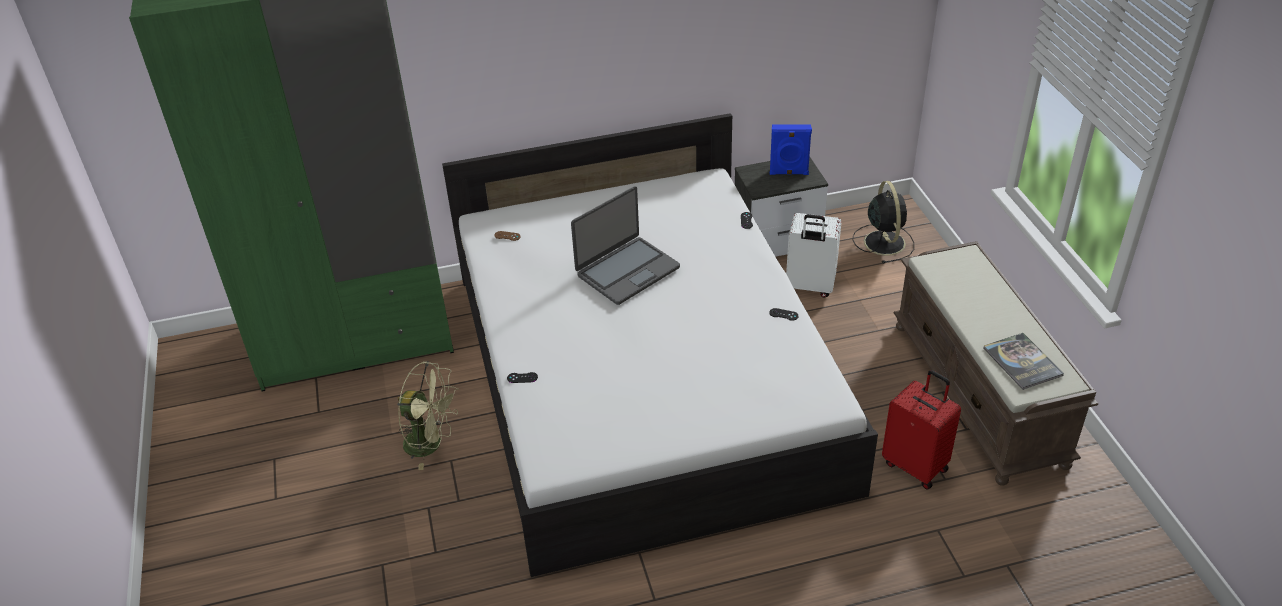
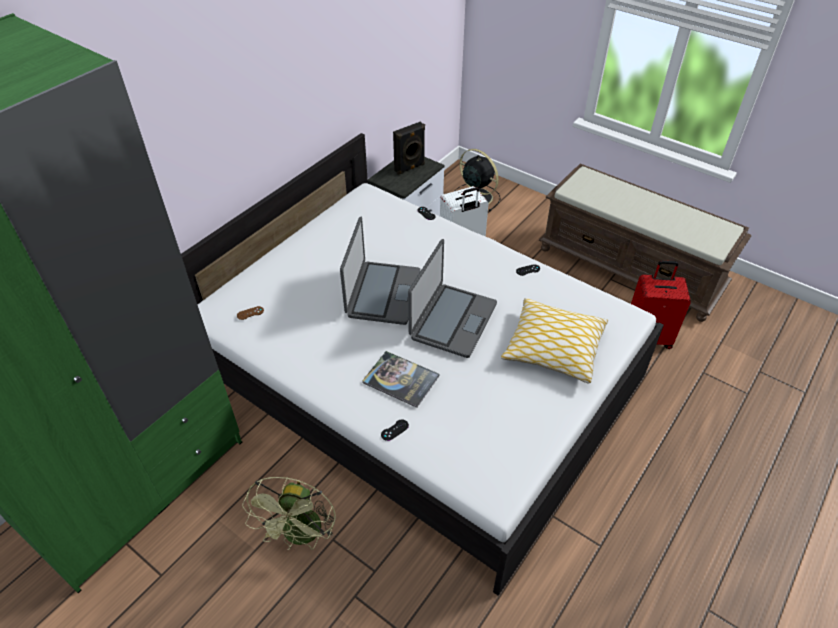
camera: 40 degrees left, 5 degrees up
(431, 444) = (301, 536): green fan -> green fan turned 120 degrees clockwise
(661, 322) = (452, 320): none -> laptop
(725, 389) = (553, 348): none -> pillow
(789, 173) = (410, 168): blue speaker -> black speaker
(1022, 362) = (694, 229): book -> book (401, 379)

